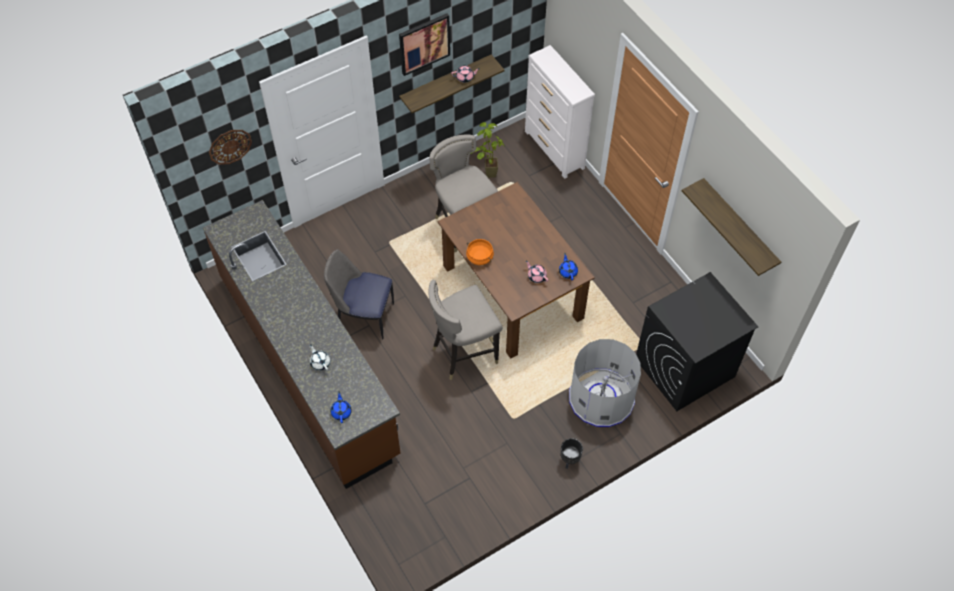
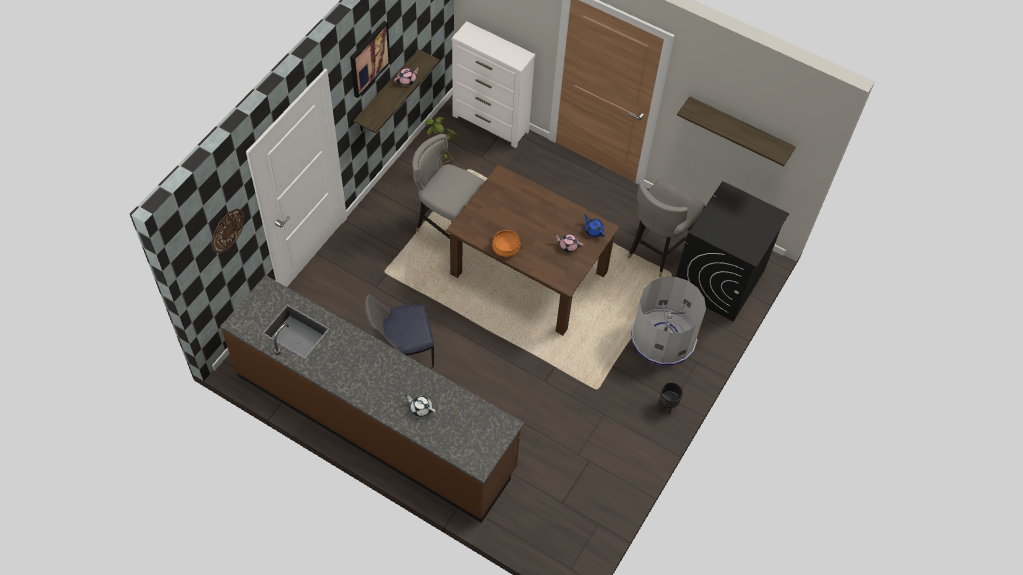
camera: 30 degrees left, 0 degrees up
(341, 412) = (469, 446): blue teapot -> none
(463, 354) = (517, 349): grey stool -> grey stool (656, 251)

